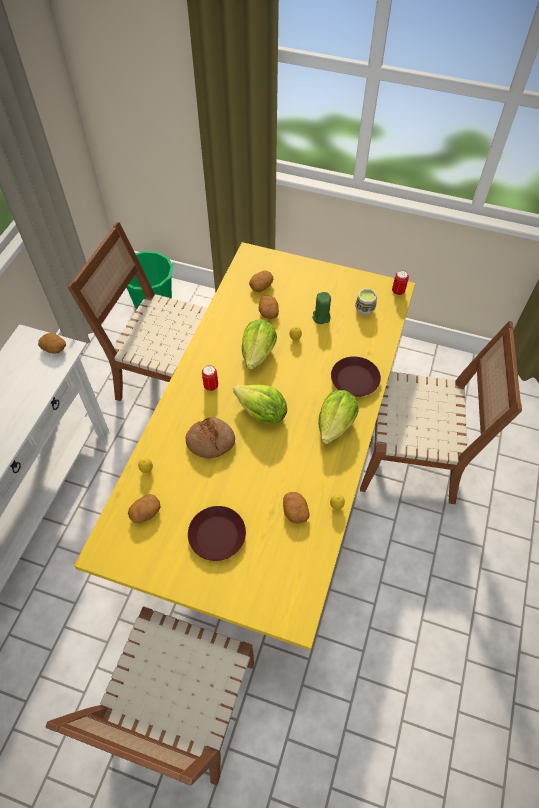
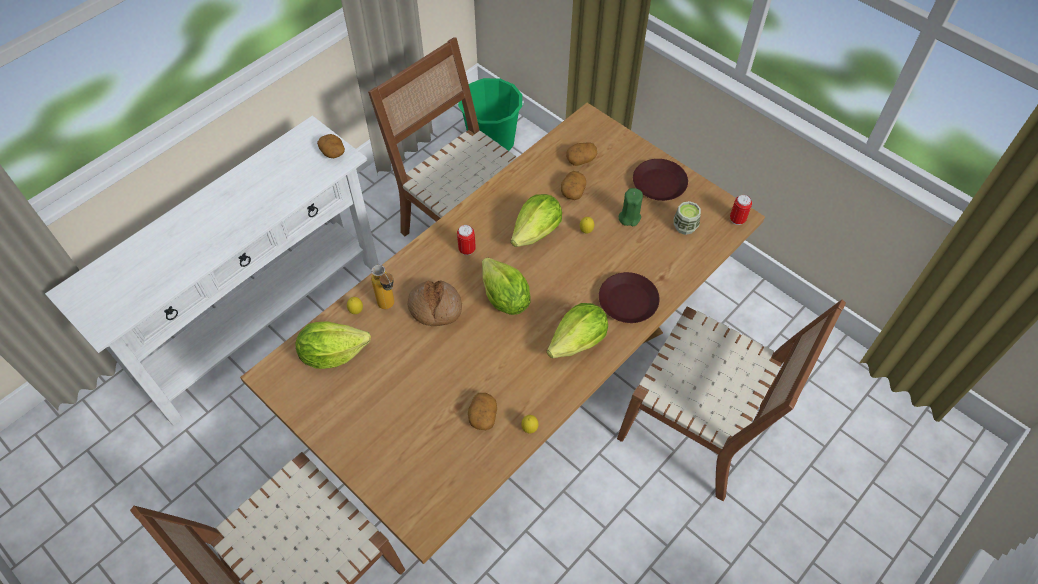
camera: 25 degrees right, 0 degrees up
(145, 513) = (332, 354): potato -> lettuce
(173, 456) = (389, 308): none -> bottle
(216, 535) = (389, 406): brown plate -> brown plate (658, 184)
(267, 482) = (517, 385): yellow dining table -> brown dining table

